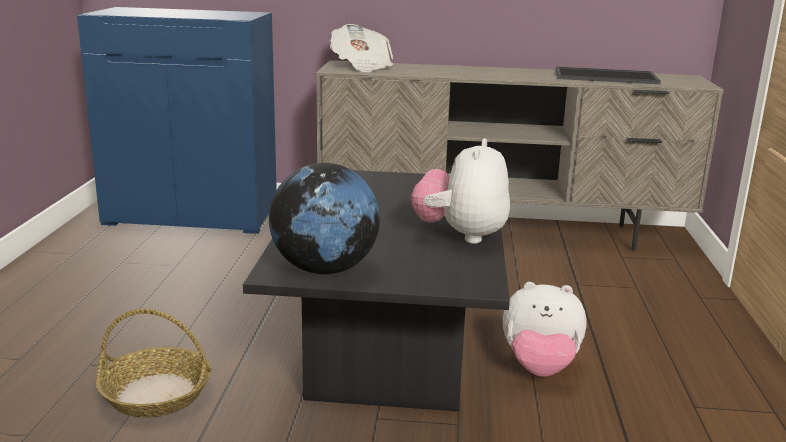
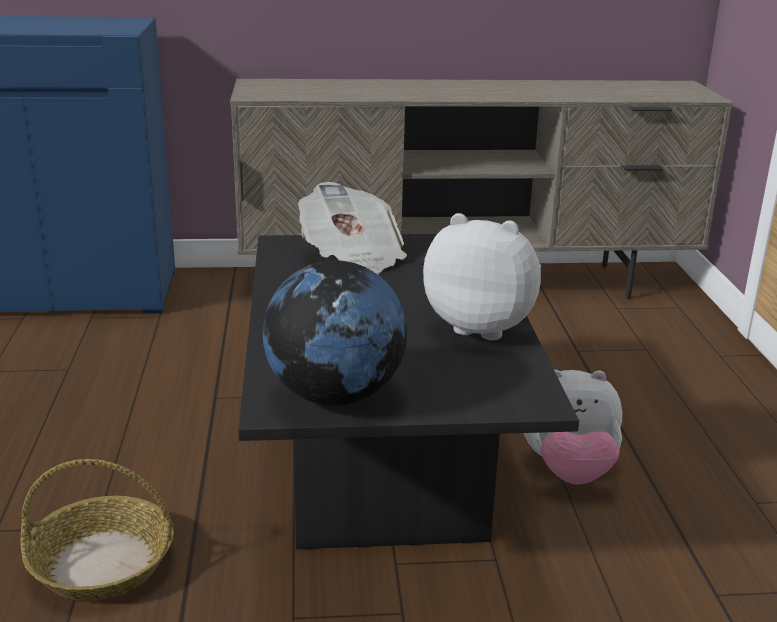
camera: 10 degrees left, 5 degrees up
(361, 66) = (284, 87): newspaper -> newspaper (352, 258)
(461, 235) = (482, 326): plush toy -> plush toy turned 105 degrees clockwise
(604, 77) = (589, 89): tray -> none

